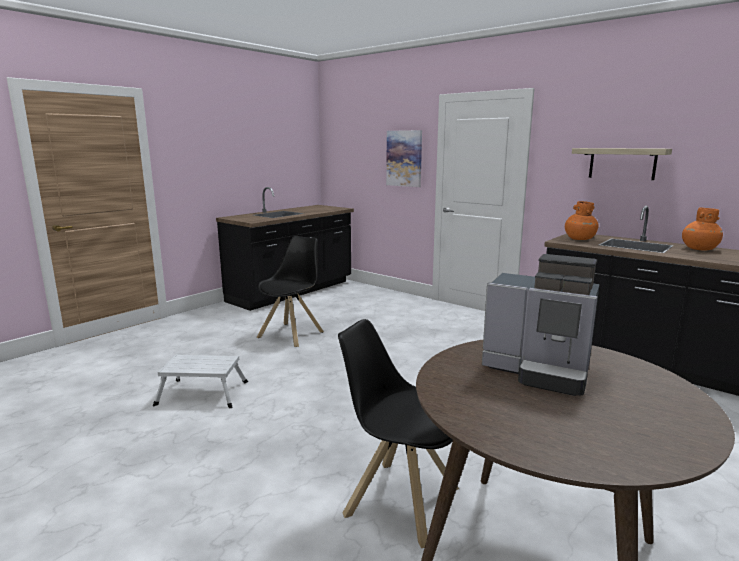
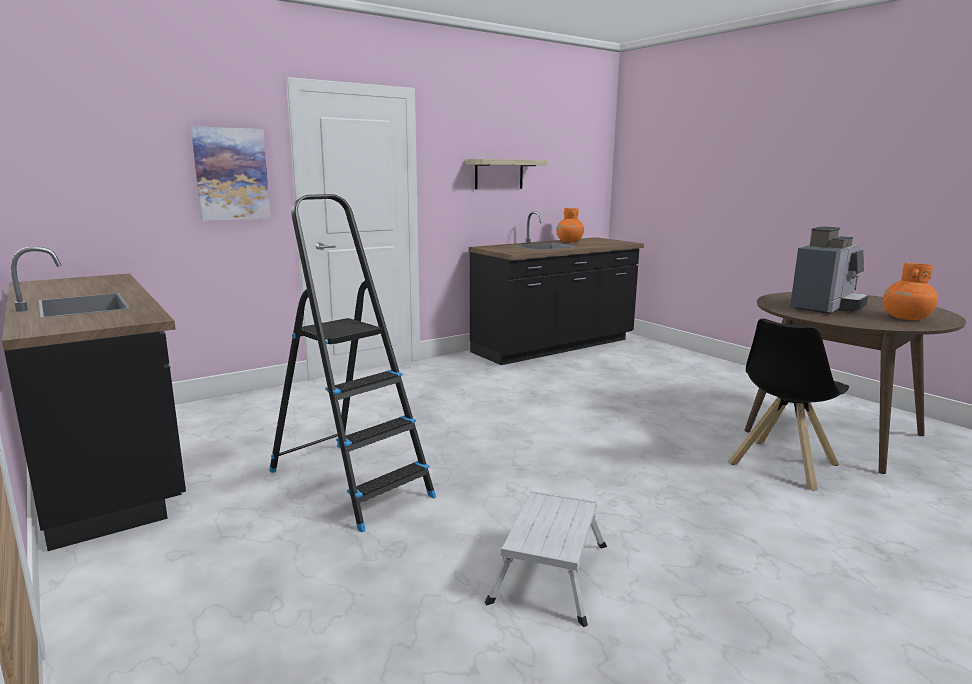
camera: 75 degrees left, 0 degrees up
(292, 334) = (350, 483): black chair -> black step ladder
(579, 239) = (509, 249): orange vase -> orange vase (905, 318)

